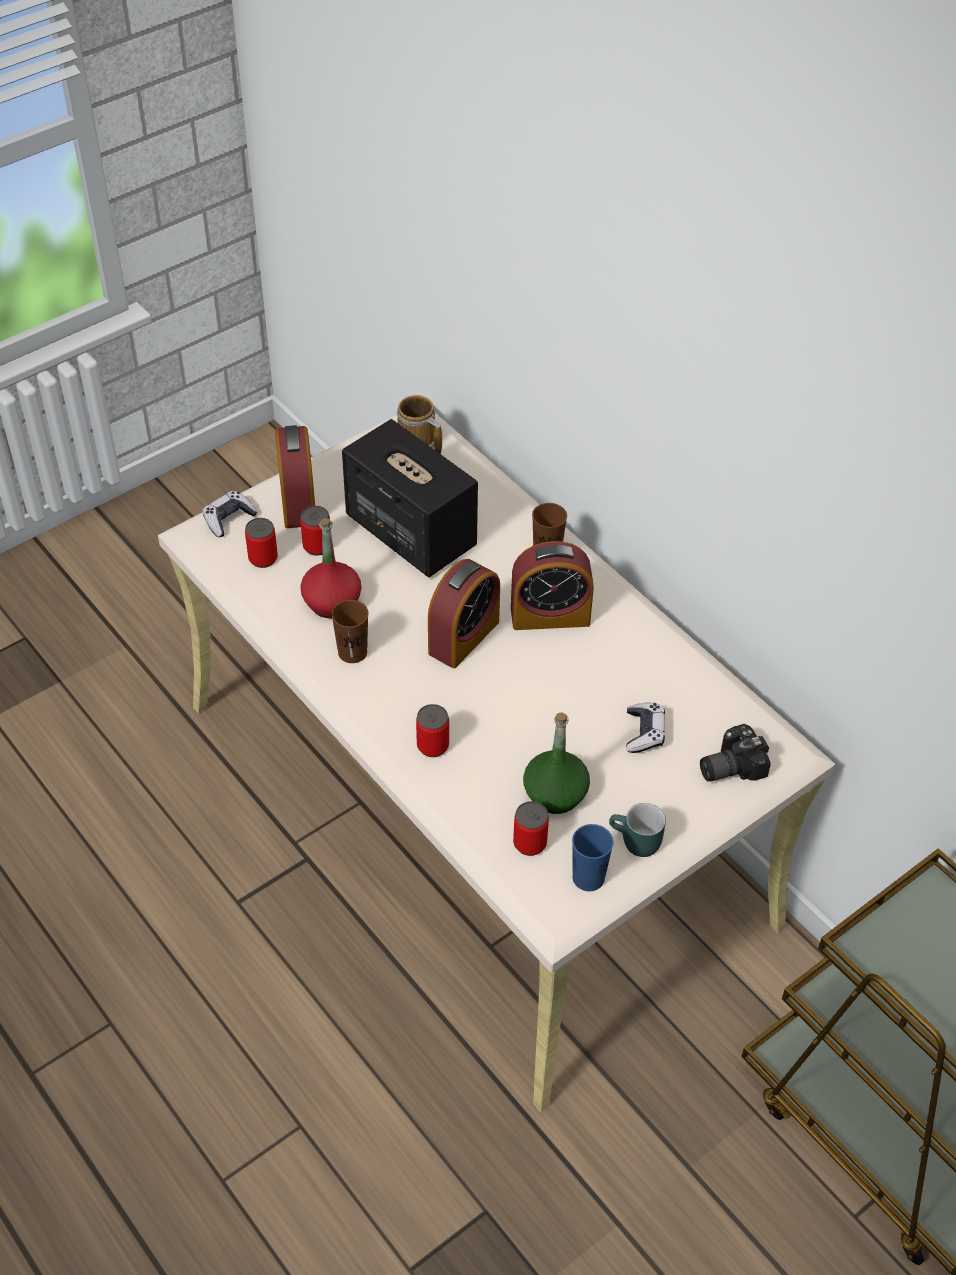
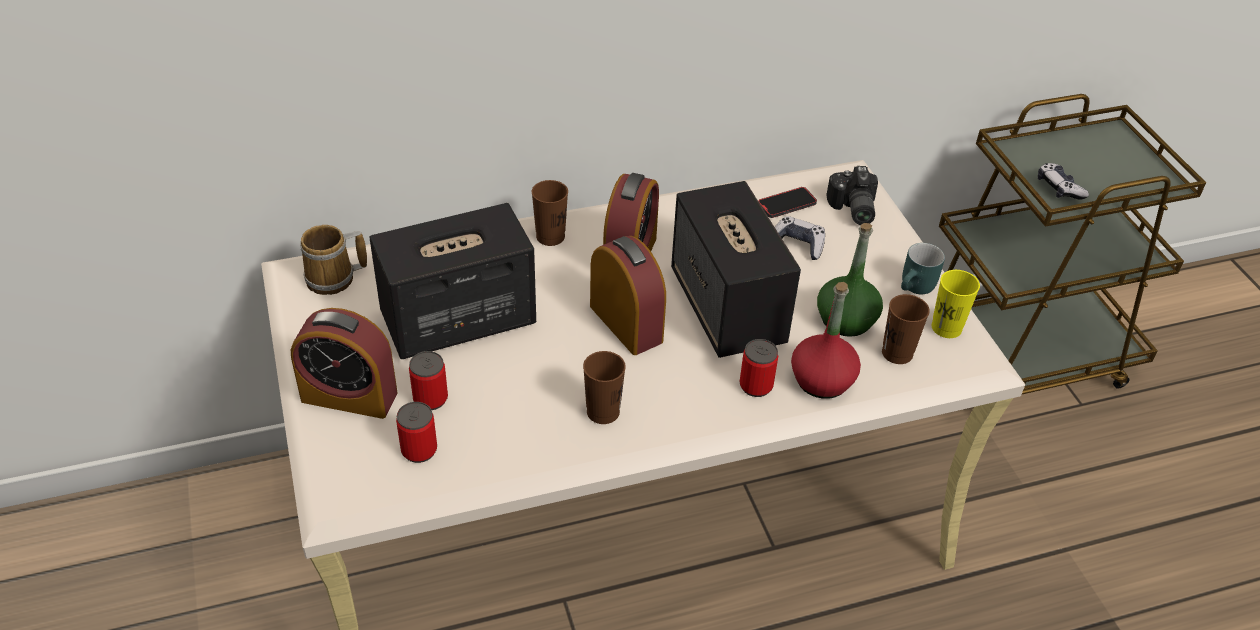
camera: 70 degrees left, 5 degrees down
(229, 519) = (335, 465): game controller -> game controller (1059, 188)
(331, 602) = (521, 409): red bottle -> red bottle (822, 380)
(522, 702) = (728, 308): none -> speaker
(530, 843) = (897, 353): can -> brown cup
(588, 878) = (946, 328): blue cup -> yellow cup
(702, 711) = (786, 204): none -> phone

